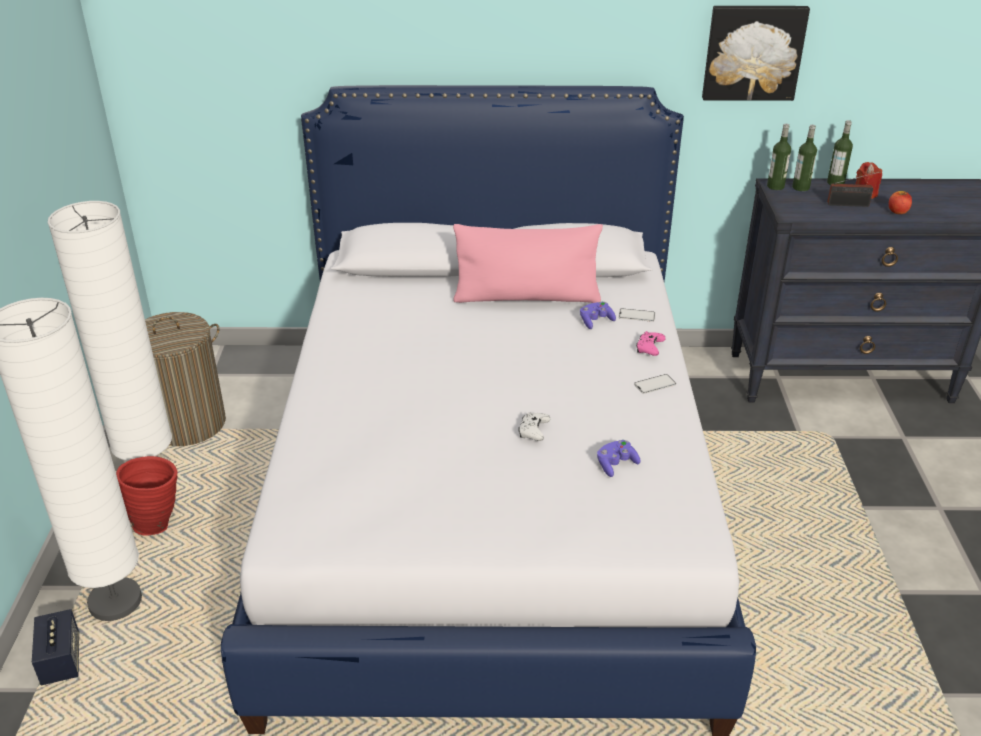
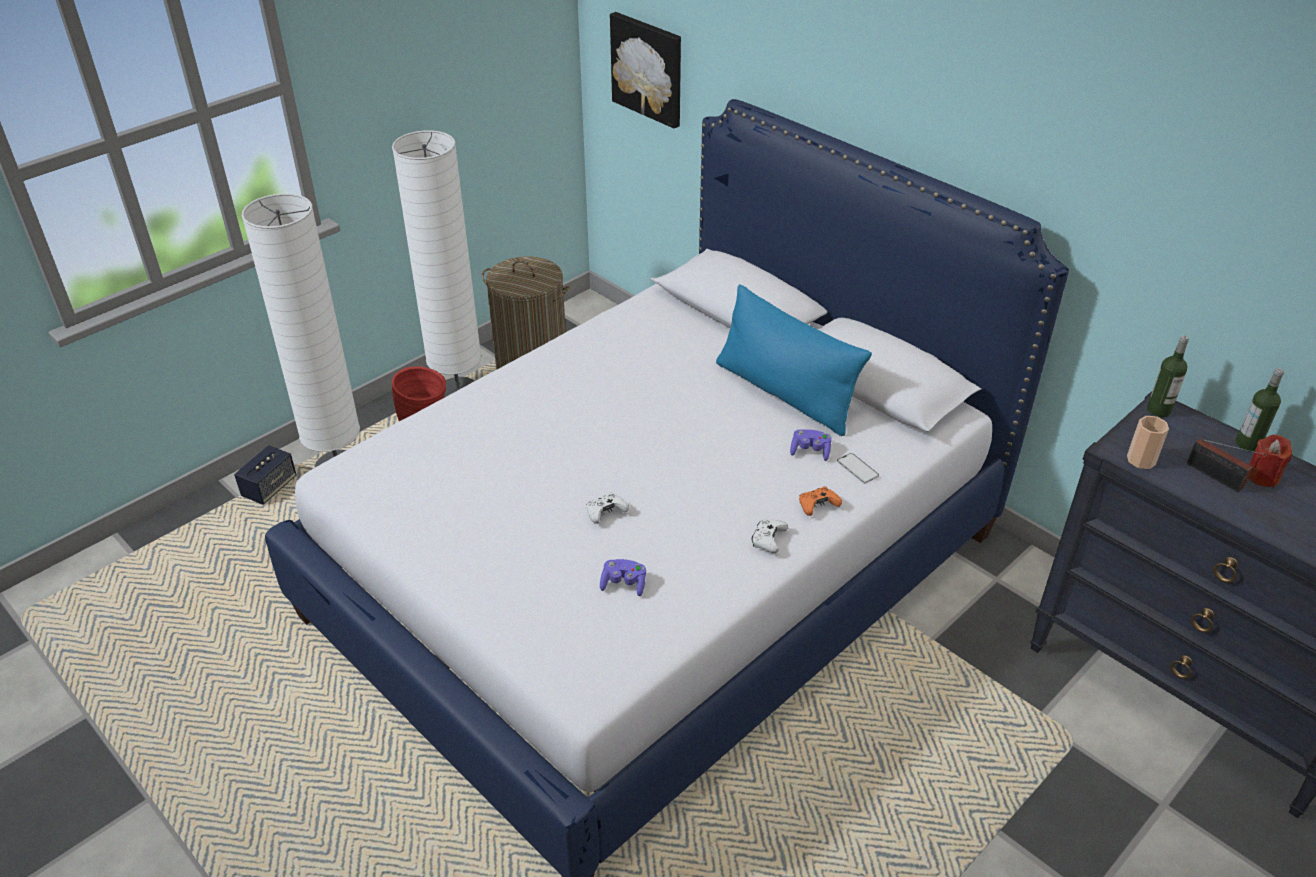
camera: 45 degrees right, 5 degrees up
(526, 297) = (785, 393): pink pillow -> blue pillow
(649, 348) = (817, 506): pink game controller -> orange game controller
(655, 384) = (768, 540): phone -> white game controller
(753, 52) = (1183, 227): picture -> picture (648, 68)
(800, 187) = (1189, 427): bottle -> none
(808, 214) = (1141, 460): none -> cup
(897, 211) = (1267, 518): apple -> none

